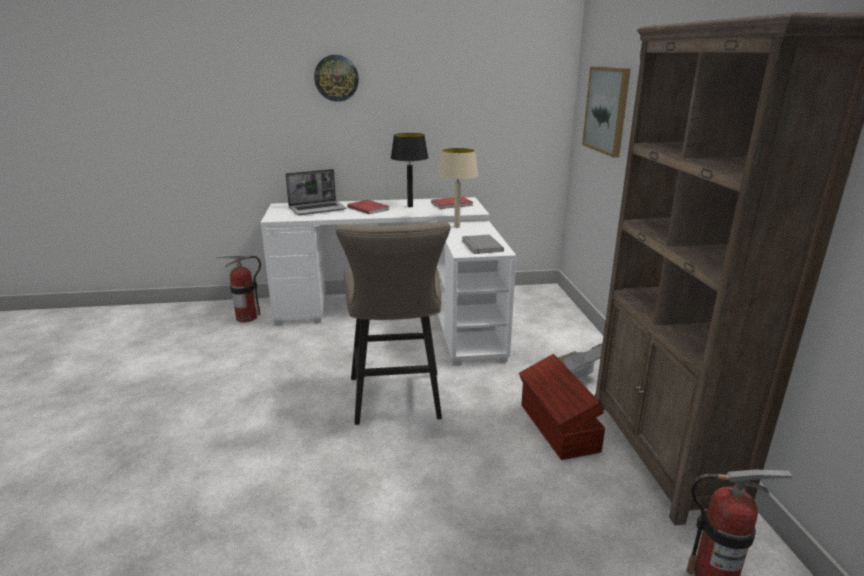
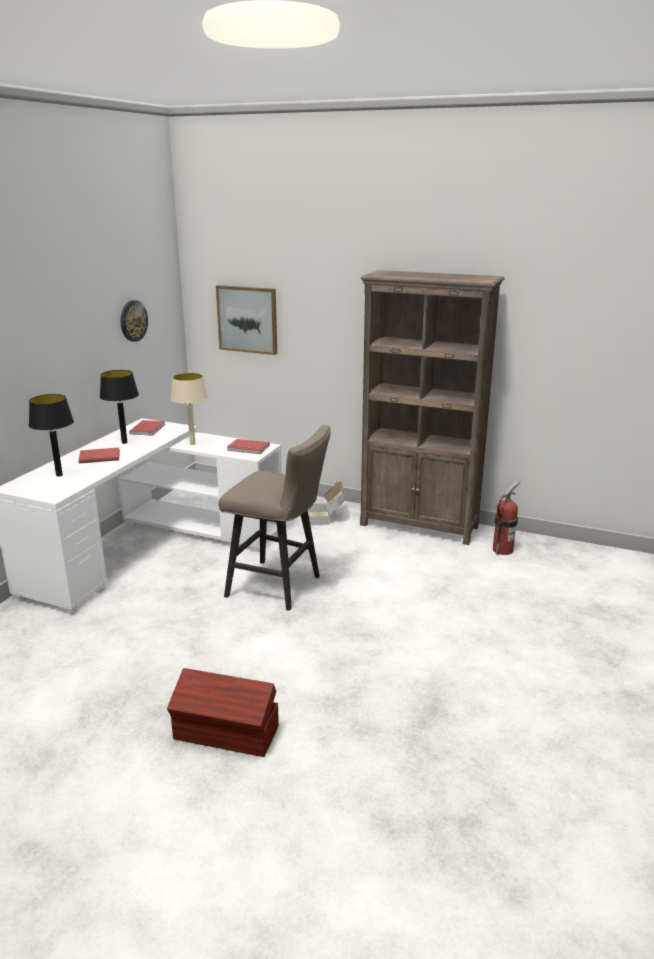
camera: 60 degrees left, 0 degrees up
(246, 318) = (26, 628): fire extinguisher -> none
(318, 209) = (59, 475): laptop -> black table lamp
(336, 78) = (29, 331): wall clock -> wall clock (133, 320)
(480, 246) = (248, 448): grey book -> red book
(557, 428) = (369, 543): brown storage box -> brown storage box (226, 734)

